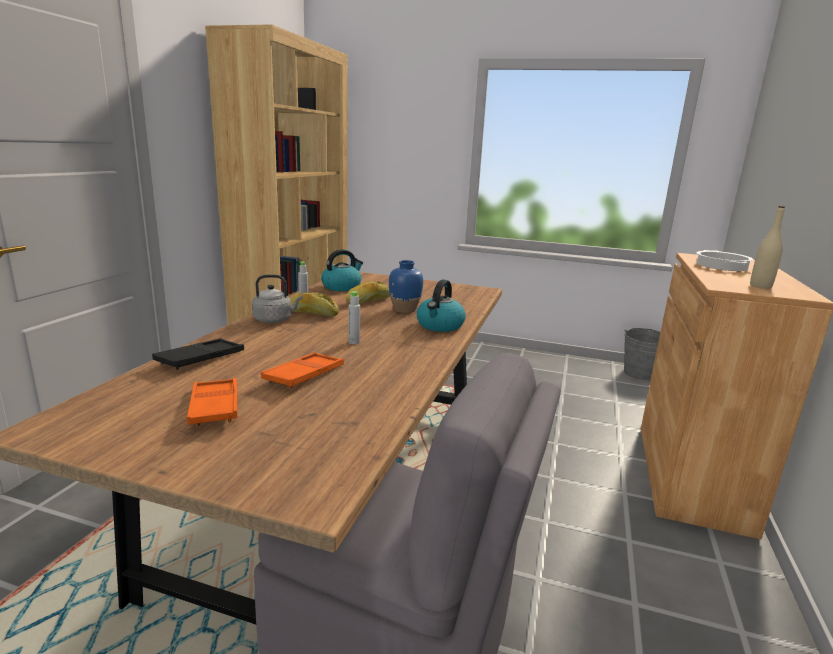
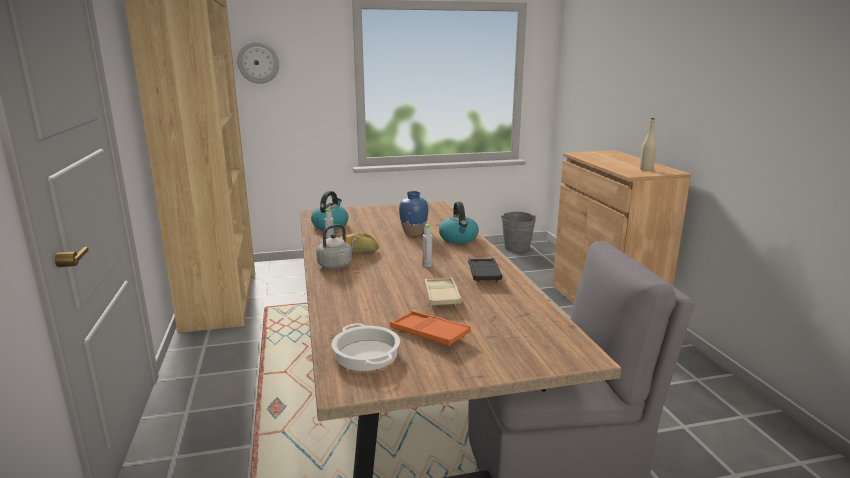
camera: 30 degrees left, 0 degrees up
(201, 359) = (346, 308): black tray -> black tray (484, 274)
(304, 375) = (441, 296): orange tray -> beige tray
(368, 301) = (375, 232): bread -> none
(379, 125) = (258, 62): none -> wall clock
(721, 266) = (603, 158): cooking pot -> cooking pot (365, 354)

